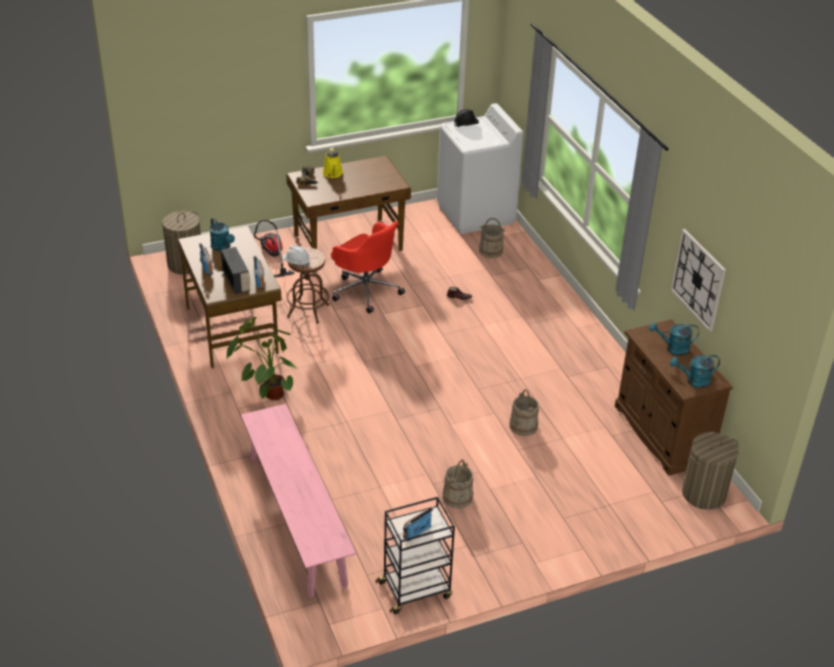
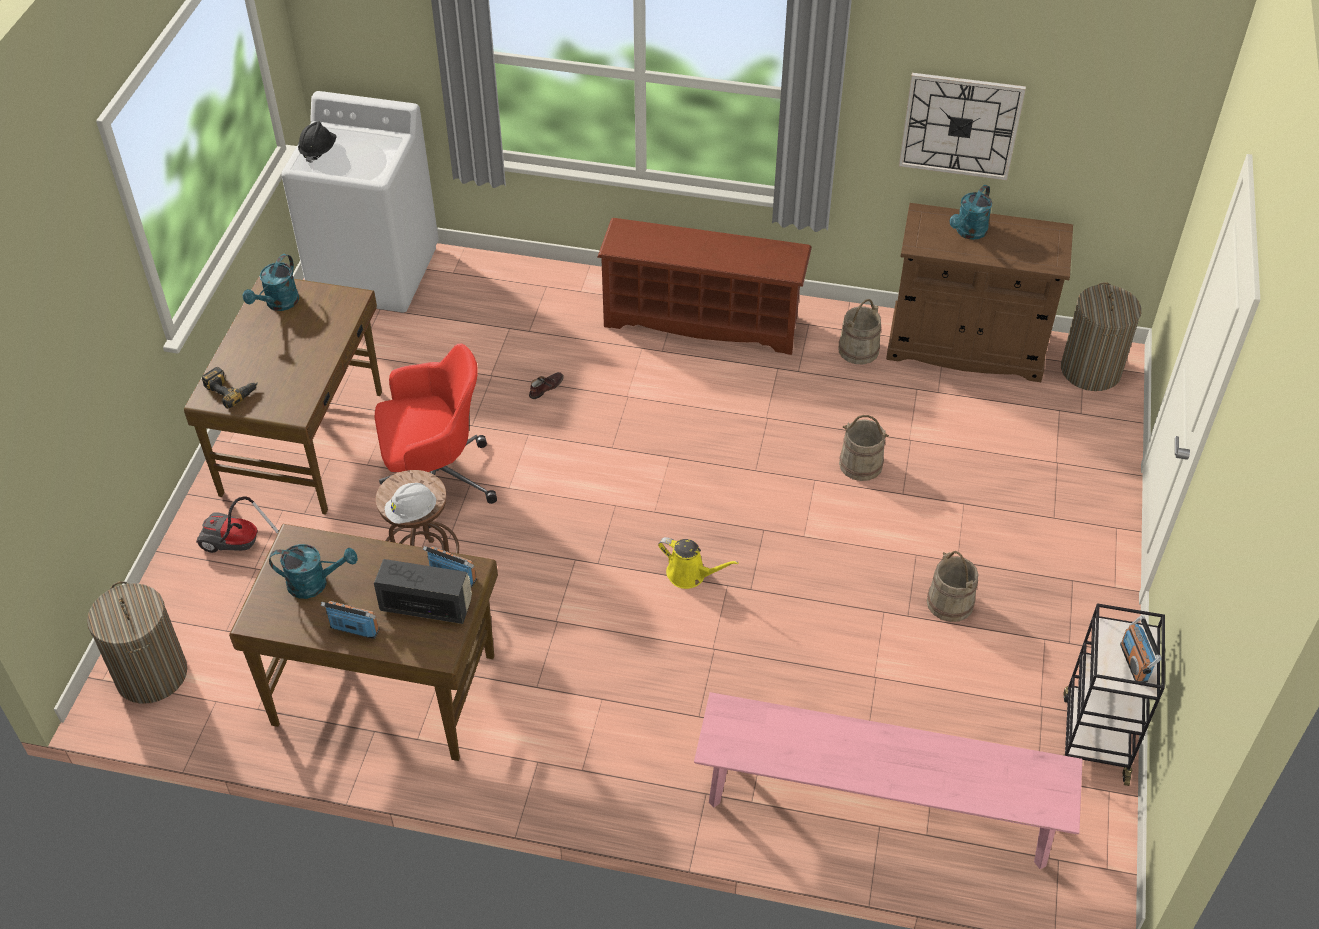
camera: 55 degrees left, 10 degrees up
(266, 391) = (572, 714): potted plant -> none
(333, 174) = (246, 355): yellow watering can -> yellow watering can (690, 574)
(491, 251) = (474, 302): beige bucket -> beige bucket (858, 349)
(565, 328) = (703, 321): none -> brown shoe rack
(693, 381) = (1042, 249): turquoise watering can -> turquoise watering can (278, 304)

